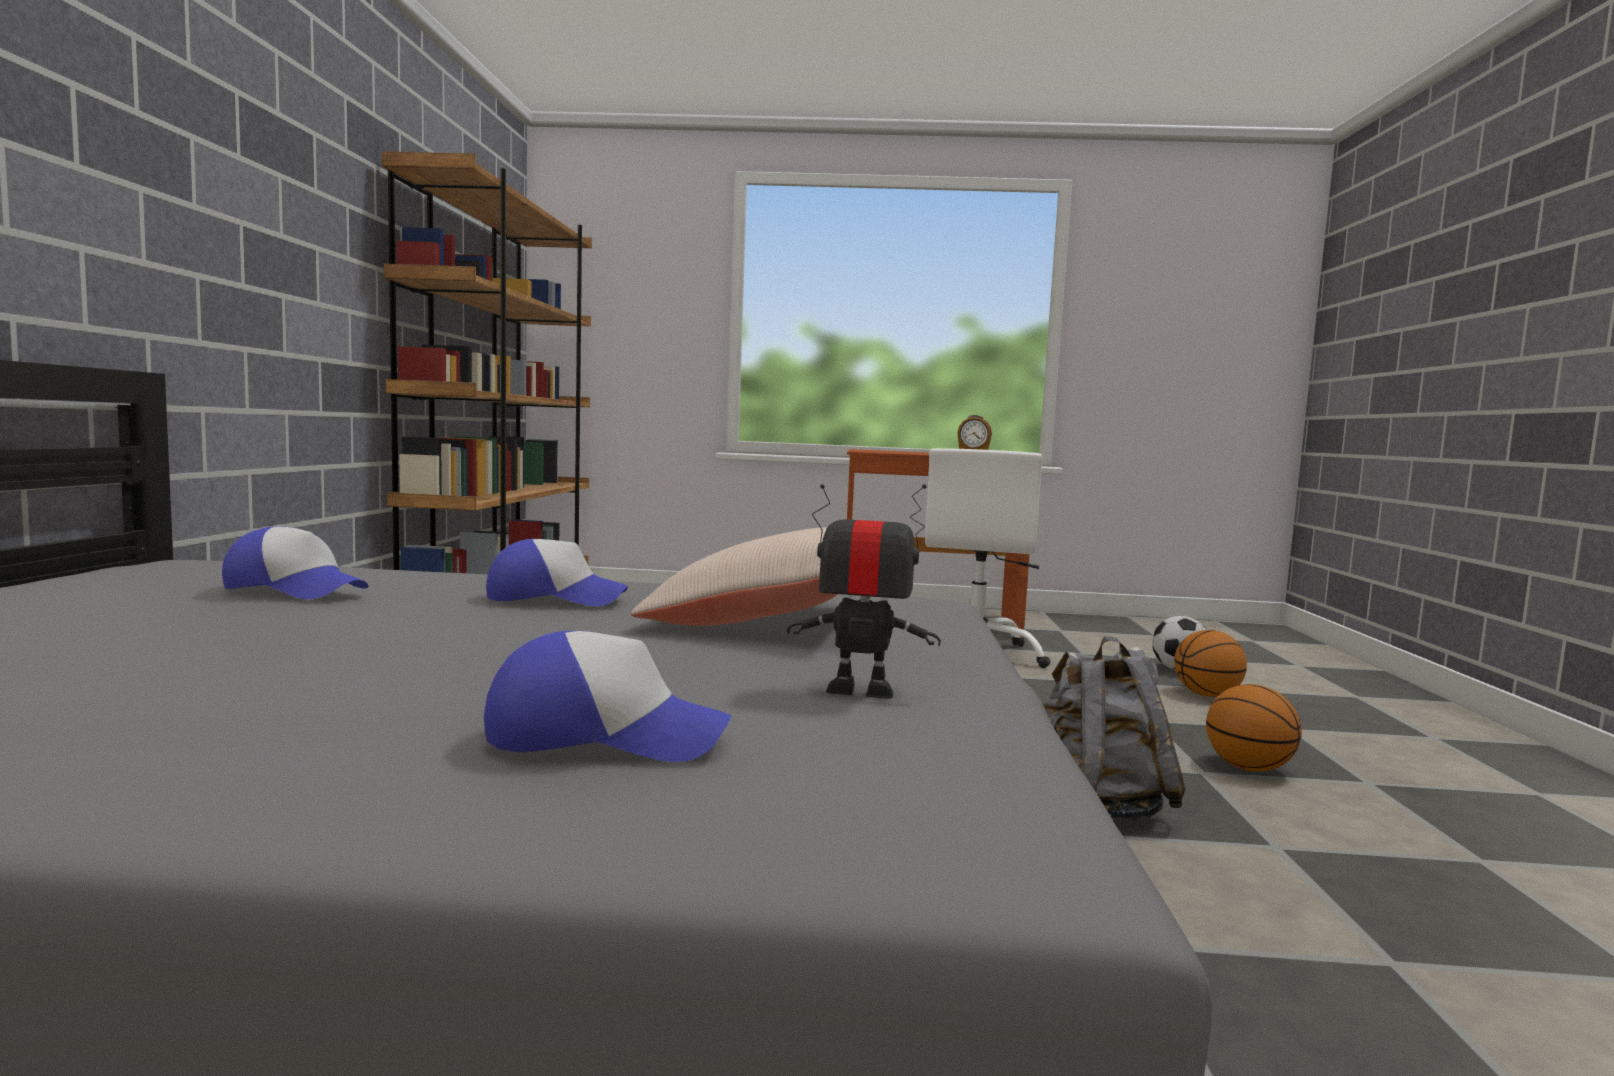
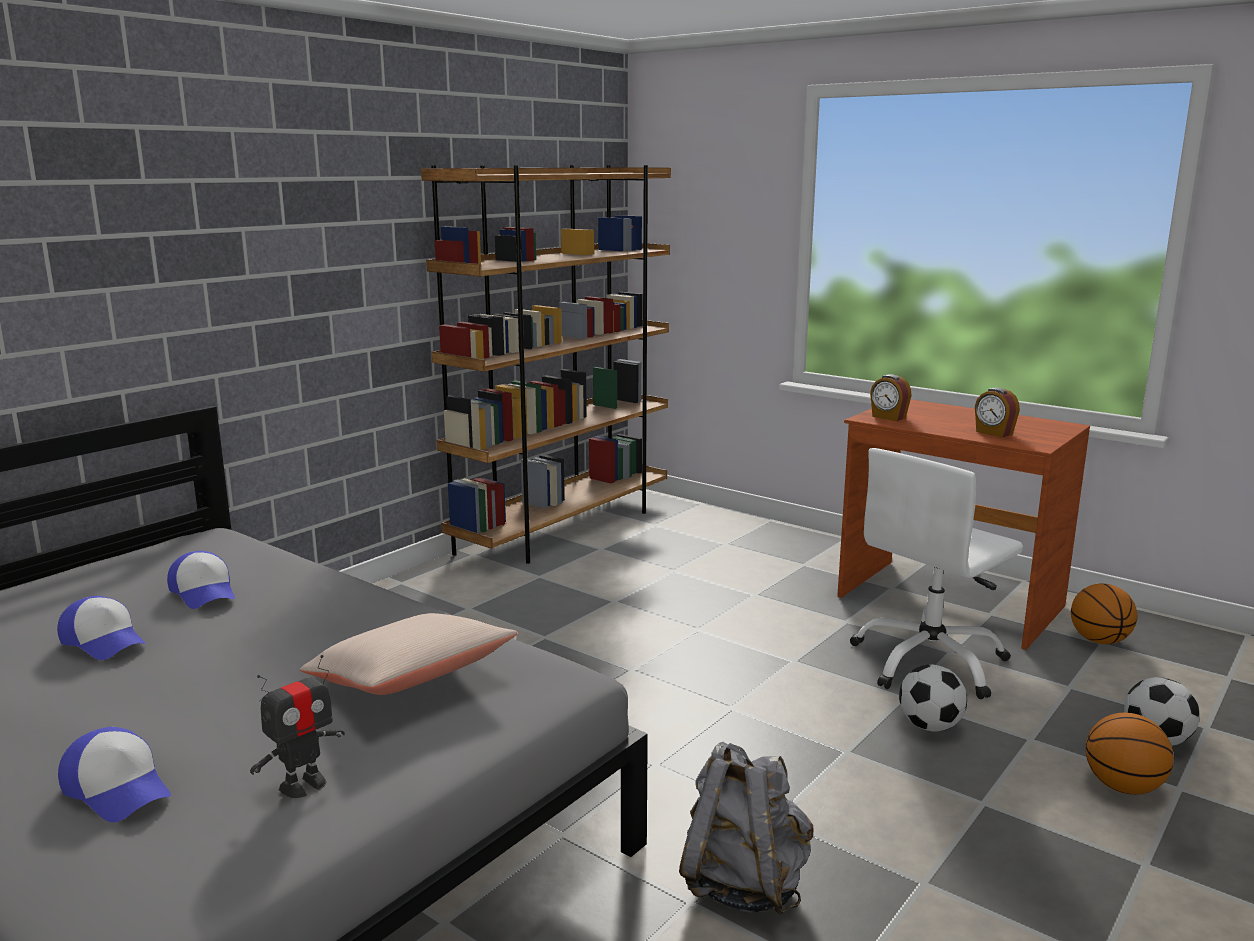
camera: 35 degrees right, 10 degrees up
(555, 598) = (325, 626): cap -> cap (104, 641)
(860, 690) = (303, 785): toy robot -> toy robot turned 90 degrees clockwise
(877, 451) = (888, 417): none -> alarm clock
(1040, 687) = (930, 726): none -> football
(1248, 768) = (986, 895): basketball -> basketball (1099, 641)

